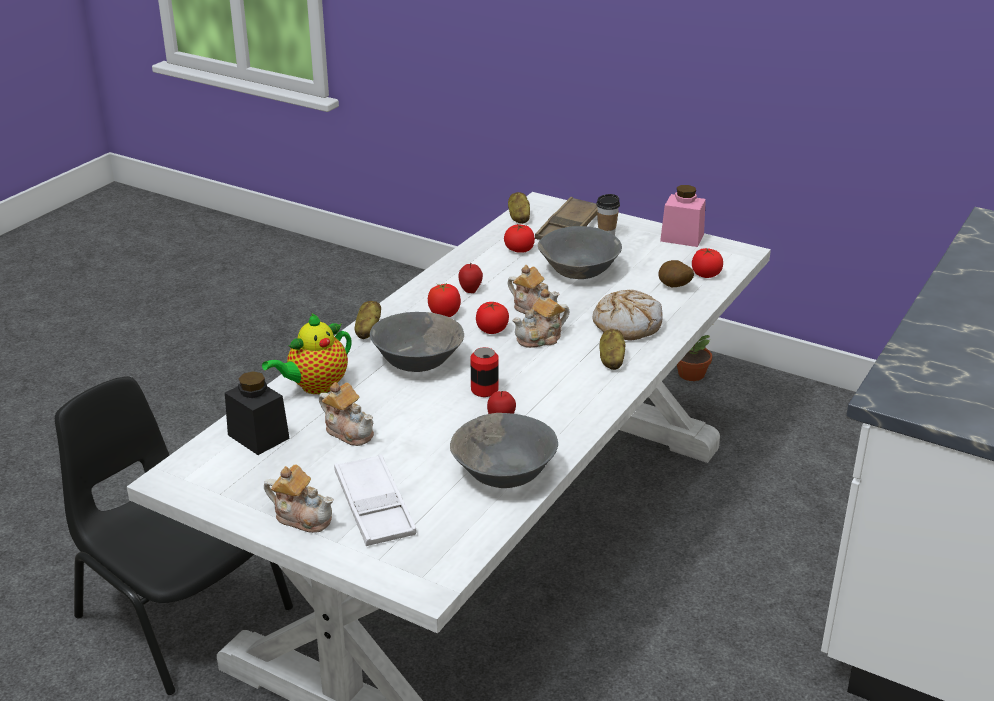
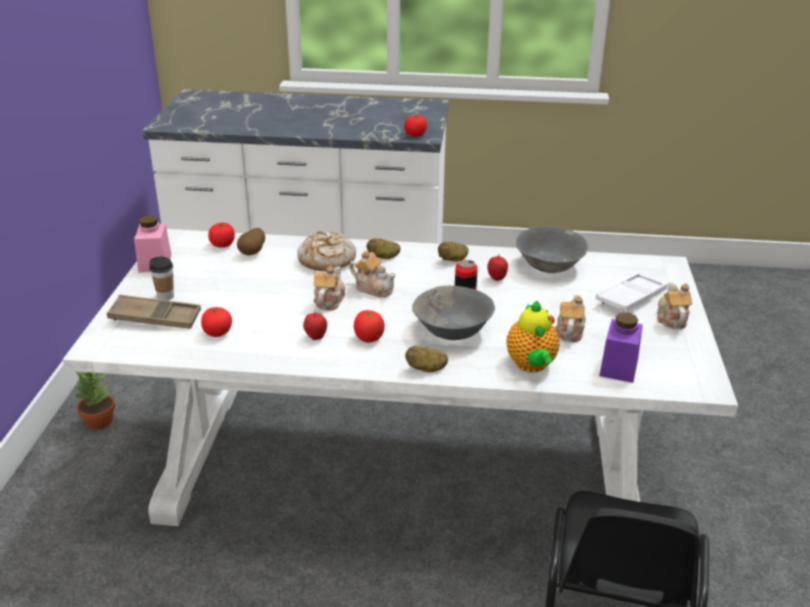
camera: 115 degrees left, 0 degrees up
(258, 436) = (618, 367): black jar -> purple jar
(315, 386) = (531, 365): teapot -> teapot turned 60 degrees clockwise
(492, 330) = (377, 311): tomato -> tomato (415, 135)
(519, 218) = (140, 350): potato -> potato (453, 260)
(578, 270) = (245, 296): grey bowl -> none

